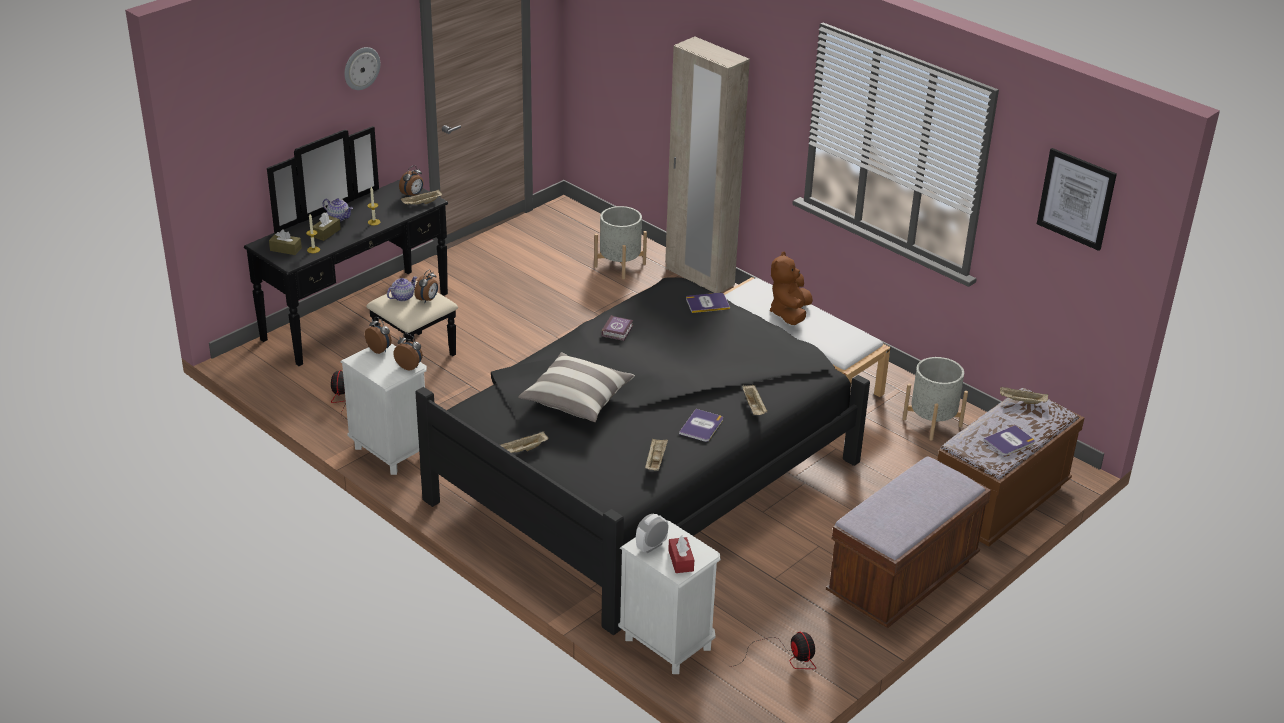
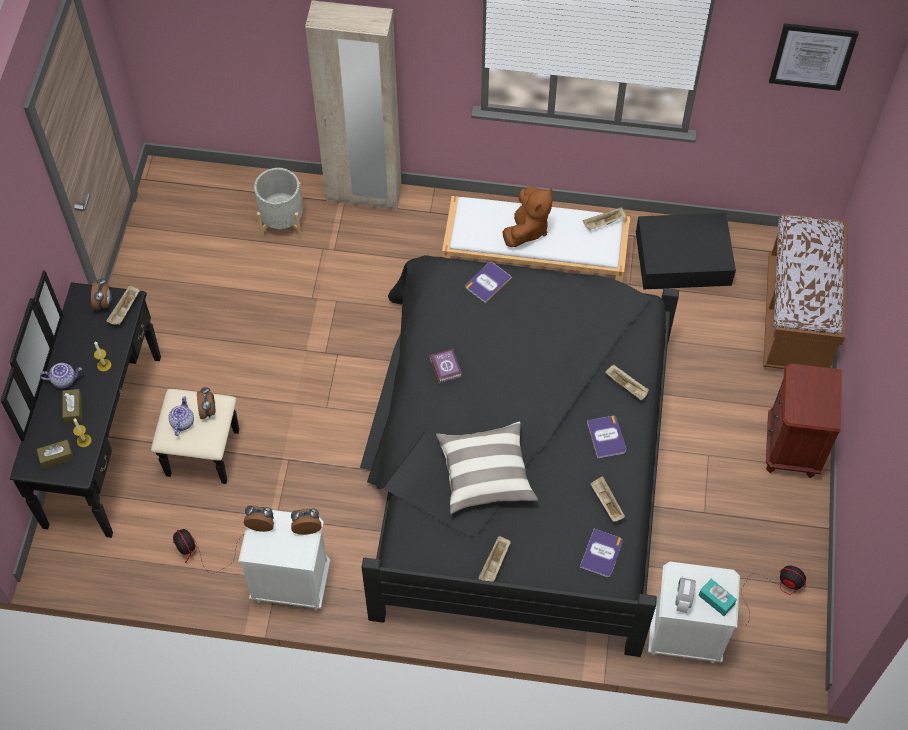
camera: 35 degrees left, 25 degrees up
(361, 68) = (18, 233): wall clock -> none
(681, 560) = (716, 600): red tissue box -> turquoise tissue box
(790, 314) = (527, 229): brown plush toy -> brown plush toy turned 135 degrees counterclockwise
(902, 578) = (791, 447): brown bench -> brown nightstand
(932, 422) = (684, 259): grey planter -> black storage box
(1009, 441) = (821, 288): book -> book (601, 553)
(1021, 401) = (796, 234): beige tray -> beige tray (603, 223)

